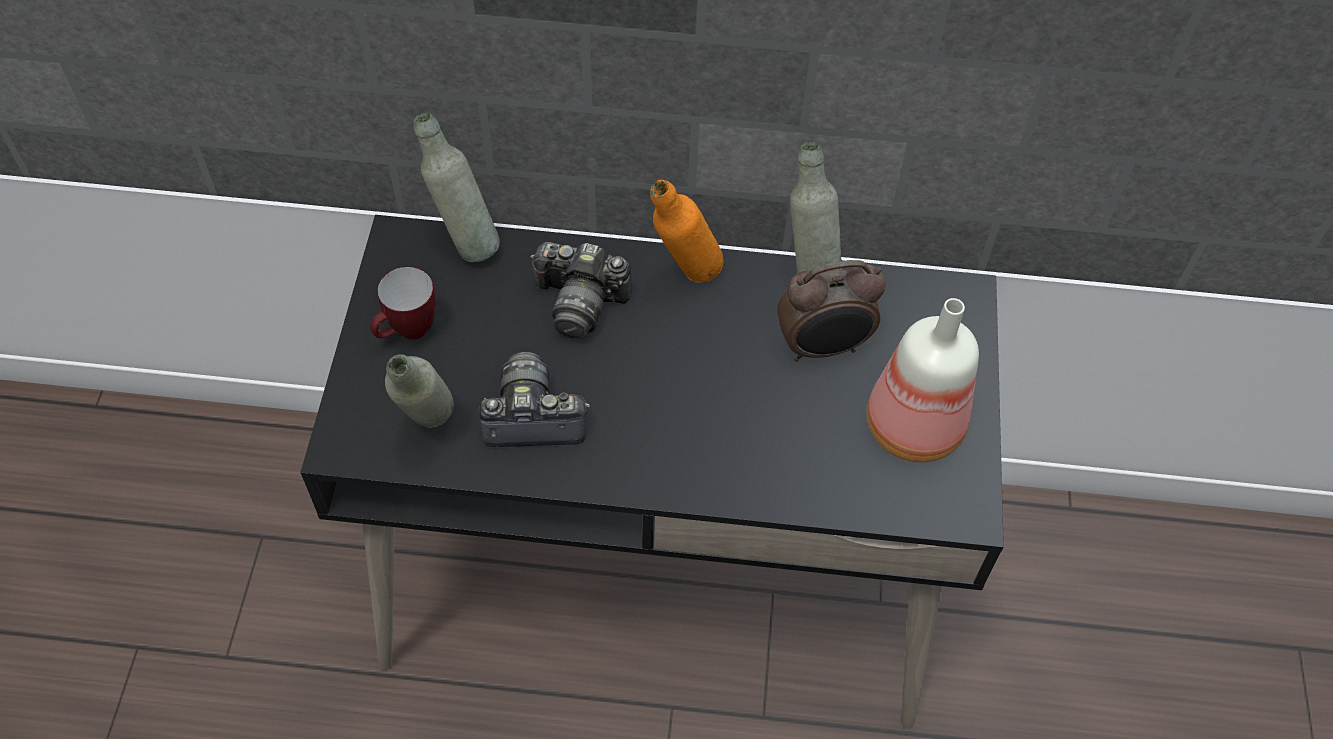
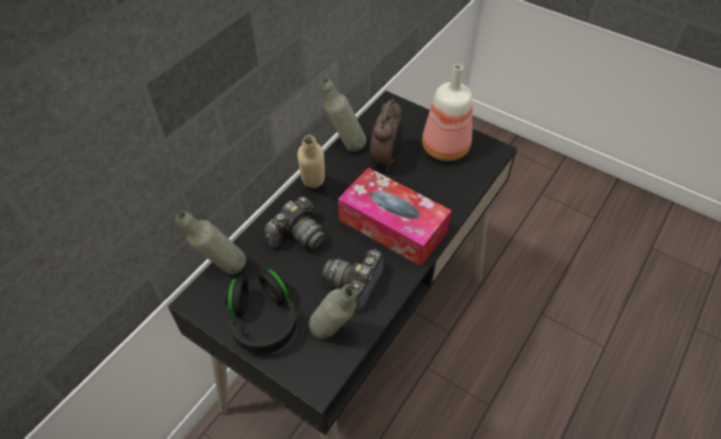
camera: 60 degrees left, 5 degrees down
(408, 333) = (263, 321): mug -> black headphones
(680, 419) = (393, 225): none -> tissue box
(684, 279) = (314, 190): orange bottle -> beige bottle

